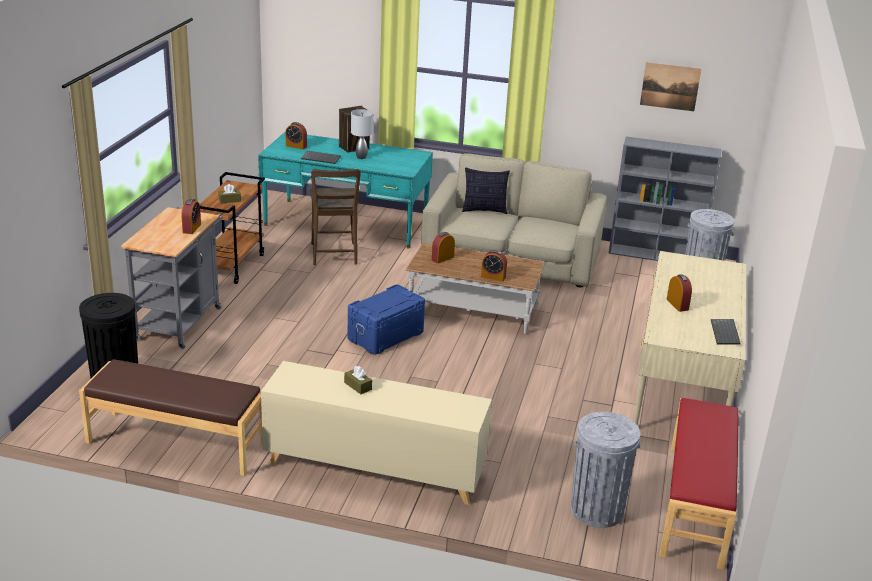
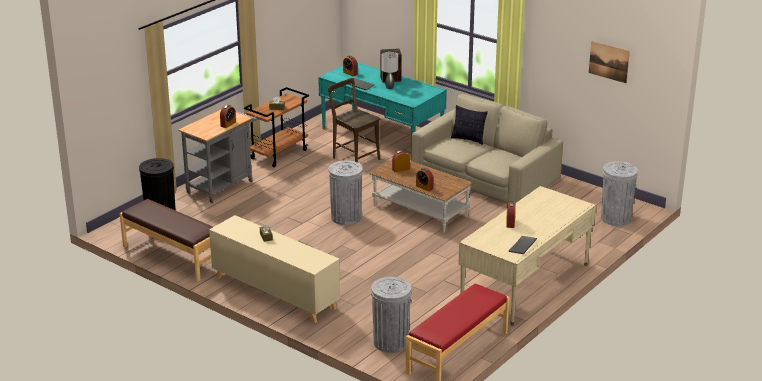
camera: 25 degrees right, 0 degrees up
(334, 255) = (354, 158): brown chair -> brown chair turned 120 degrees clockwise
(386, 336) = (346, 217): blue storage box -> grey trash can
(656, 255) = (600, 194): grey bookcase -> none

